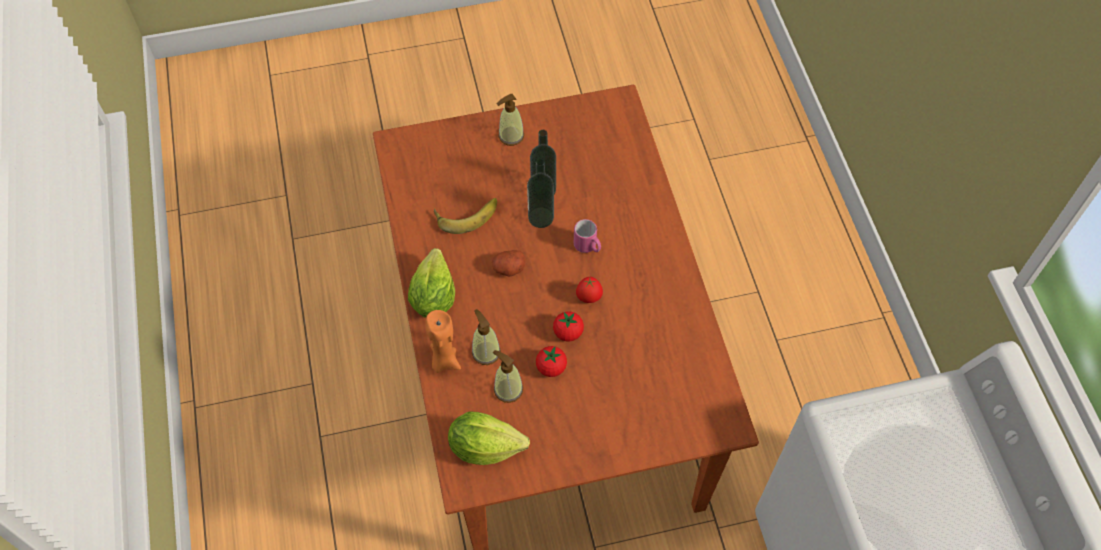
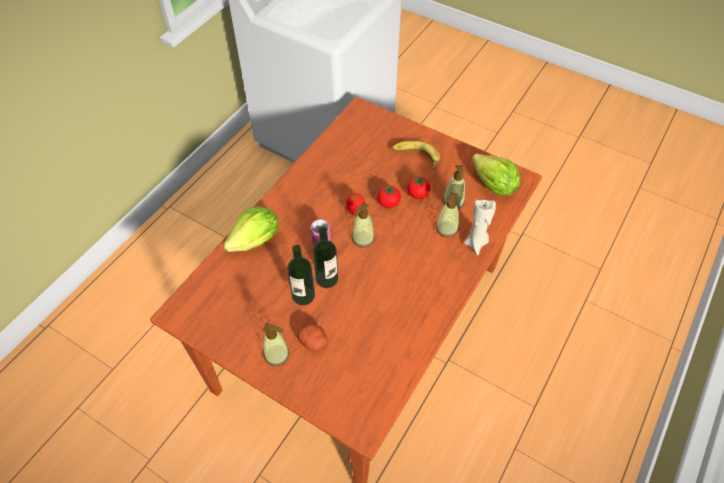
camera: 135 degrees left, 5 degrees down
(433, 297) = (448, 284): lettuce -> lettuce (256, 240)
(444, 360) = (476, 243): orange candle -> beige candle
(466, 214) = (371, 322): banana -> banana (415, 157)
(508, 268) = (382, 264): potato -> potato (314, 341)
(551, 276) = (363, 239): none -> soap dispenser

